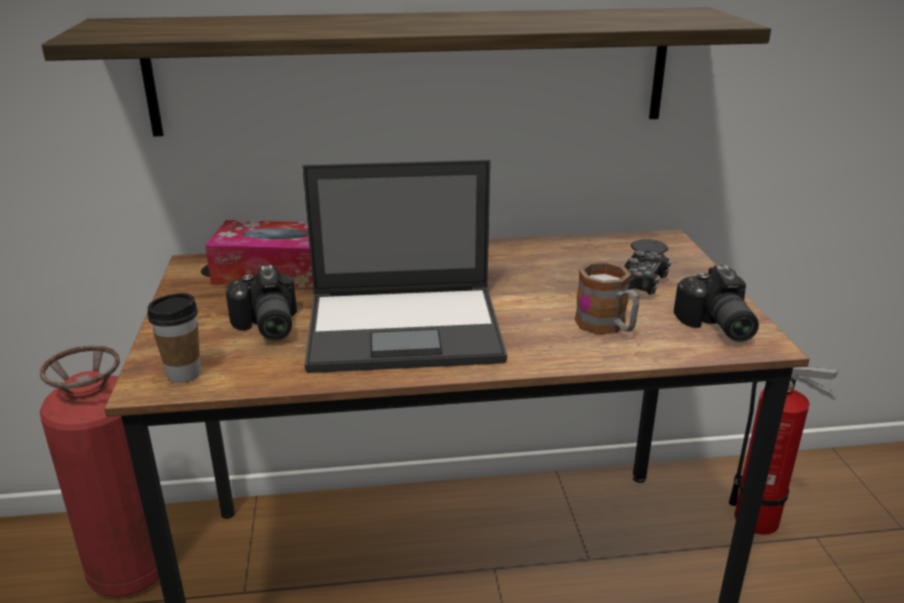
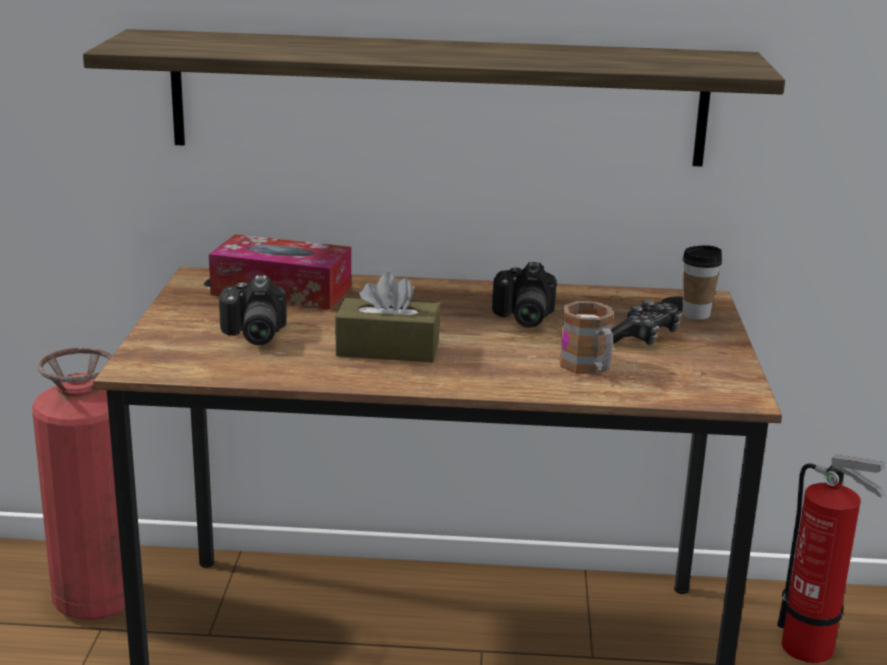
camera: 10 degrees right, 5 degrees down
(184, 374) = (167, 363): cup -> cup (696, 314)
(407, 328) = (387, 349): laptop -> brown tissue box
(715, 326) = (702, 379): camera -> camera (521, 317)

